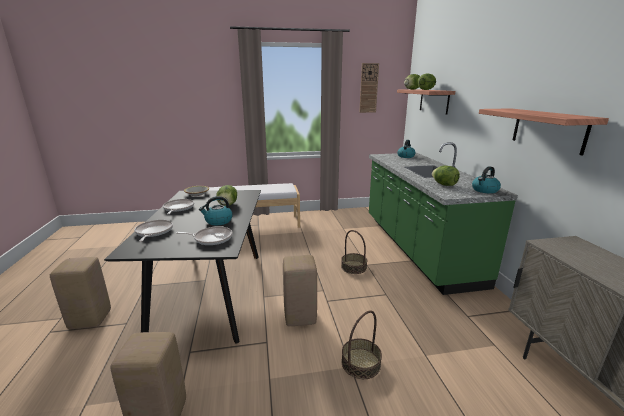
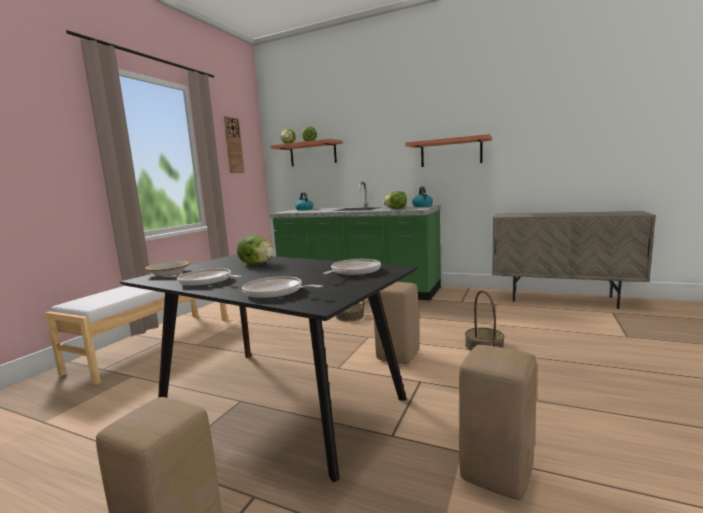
camera: 55 degrees left, 10 degrees down
(218, 221) = (304, 268): kettle -> none

